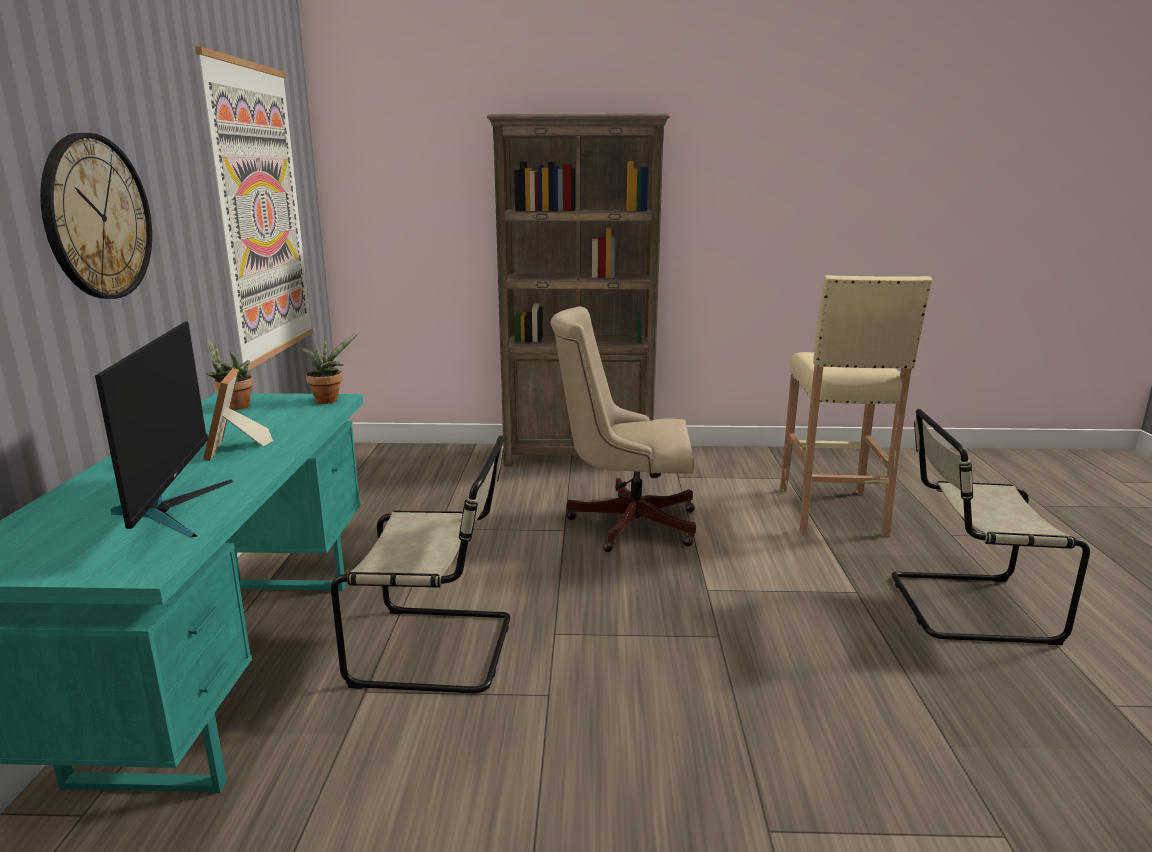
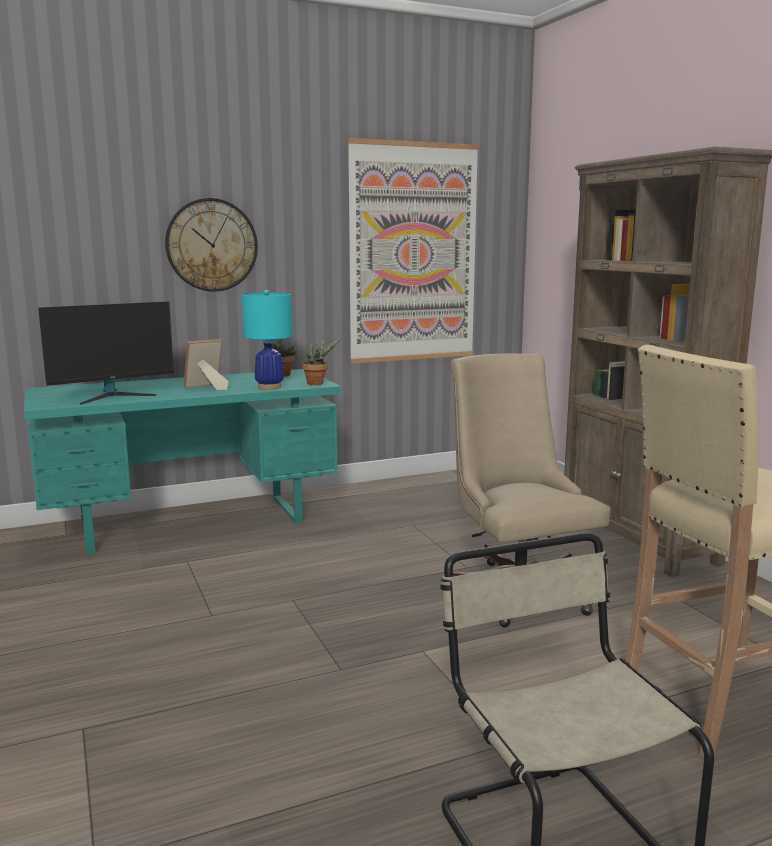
camera: 65 degrees right, 5 degrees down
(302, 420) = (269, 387): none -> turquoise table lamp
(440, 649) = (245, 568): beige chair -> none

